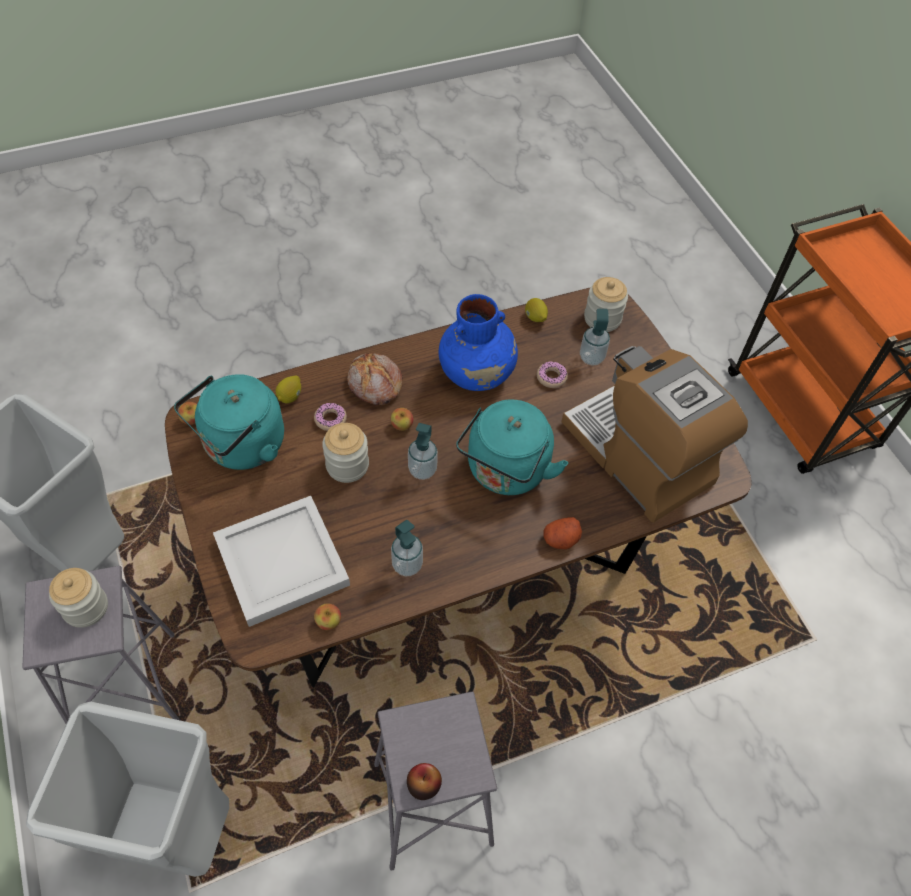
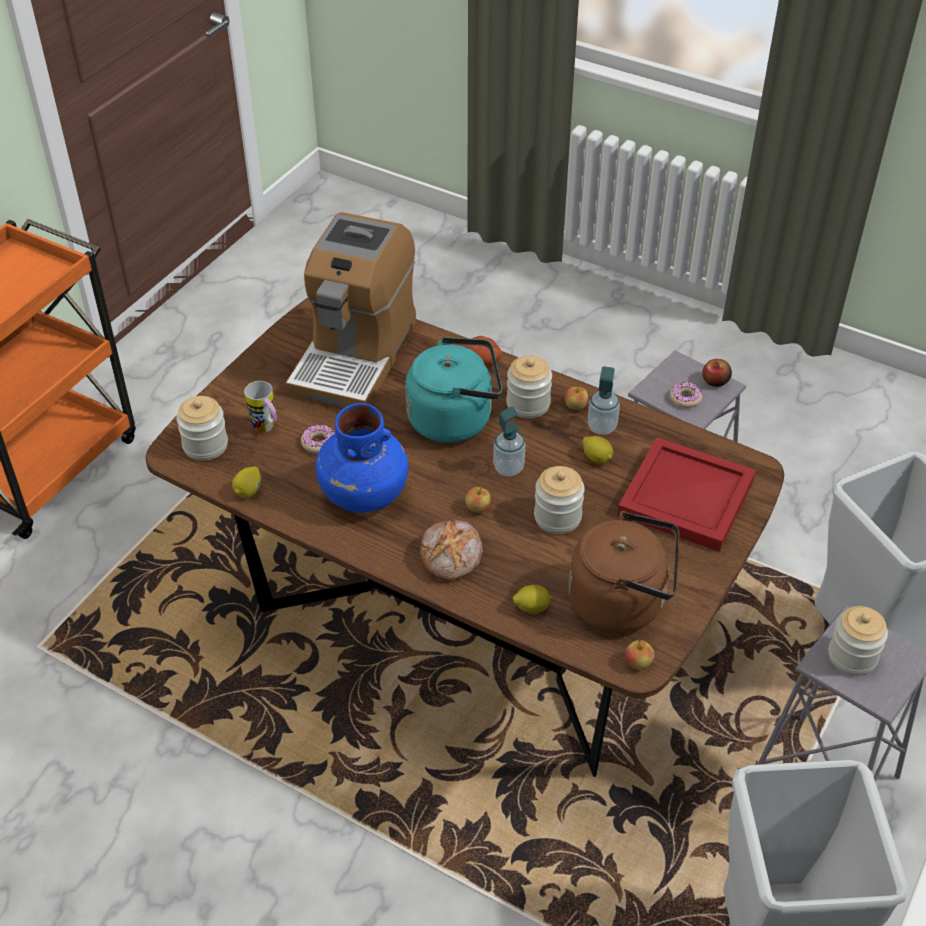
camera: 125 degrees left, 10 degrees down
(241, 447) = (622, 602): turquoise kettle -> brown kettle
(284, 563) = (685, 496): white tray -> red tray
(328, 622) = (695, 441): apple -> apple (575, 406)
(330, 419) = (524, 560): donut -> donut (685, 398)
(377, 534) = (597, 458): none -> lemon
(479, 532) = (528, 404): none -> jar
(591, 357) = (267, 429): soap dispenser -> mug

